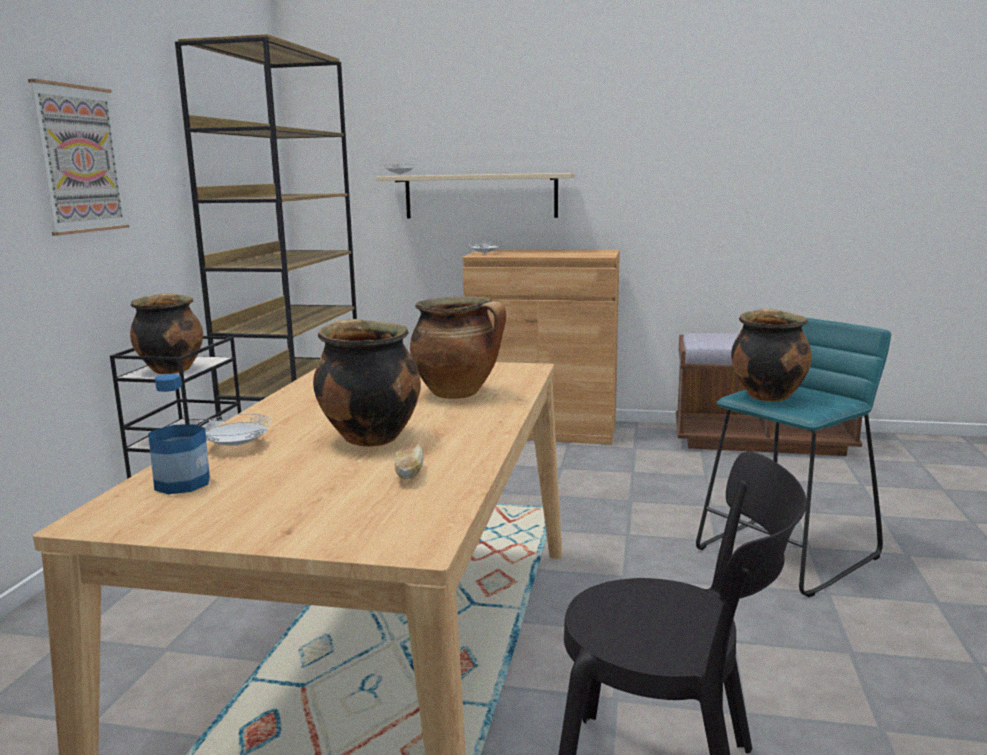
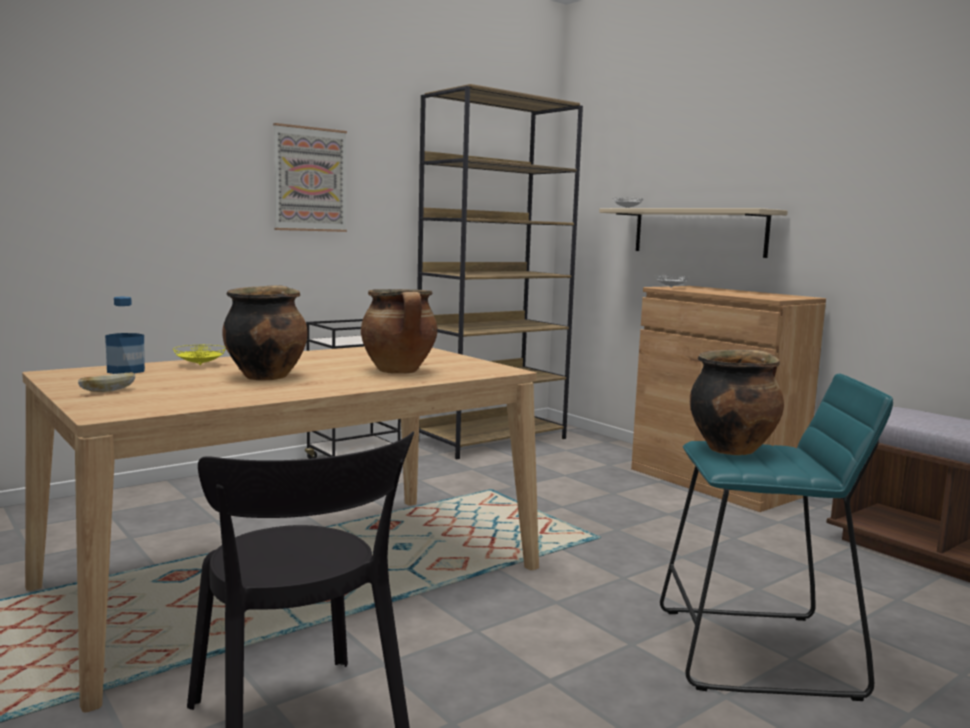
camera: 40 degrees right, 5 degrees down
(171, 370) = (345, 340): cooking pot -> none
(236, 446) = (200, 365): white plate -> yellow plate
(409, 474) = (217, 393): bread -> bread (107, 391)

